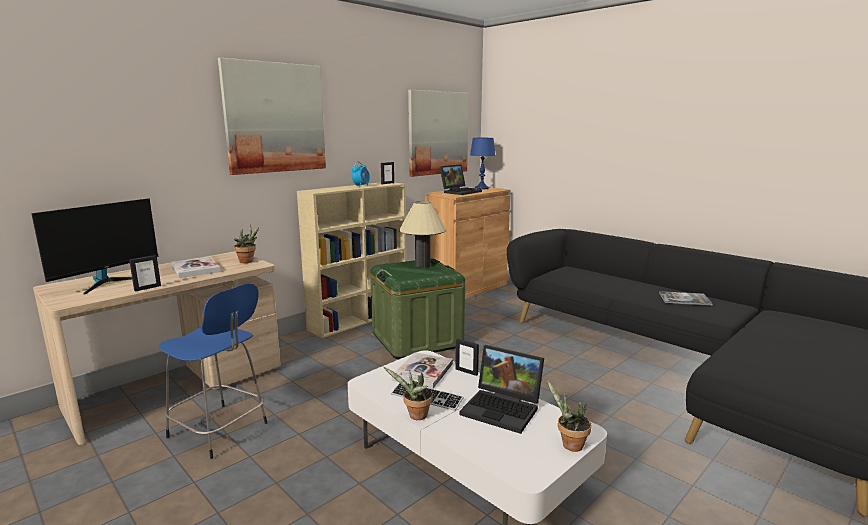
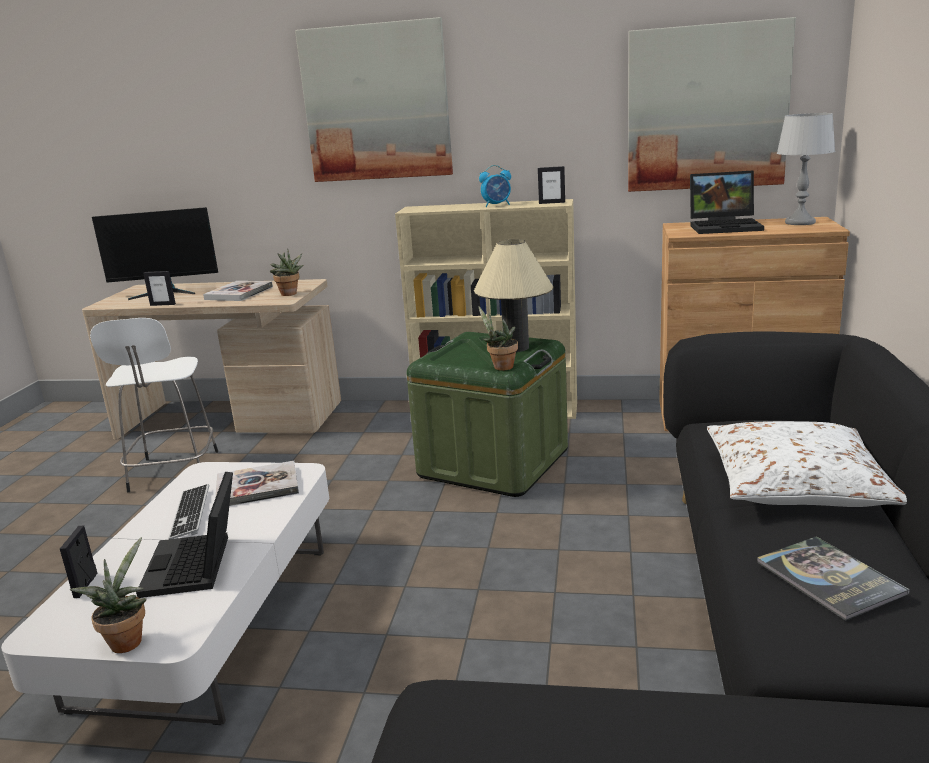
camera: 55 degrees right, 5 degrees up
(220, 431) = (173, 473): blue stool -> white stool
(415, 416) = (140, 524): potted plant -> potted plant (500, 367)
(466, 371) = (284, 509): picture frame -> picture frame (86, 585)
(482, 188) = (800, 222): blue table lamp -> grey table lamp
(614, 282) = (796, 483): none -> white pillow

